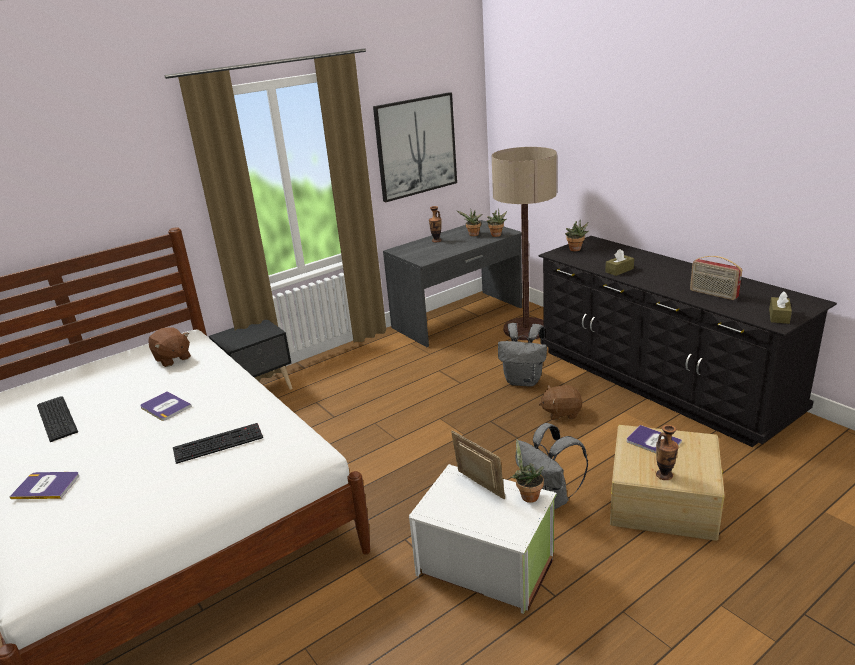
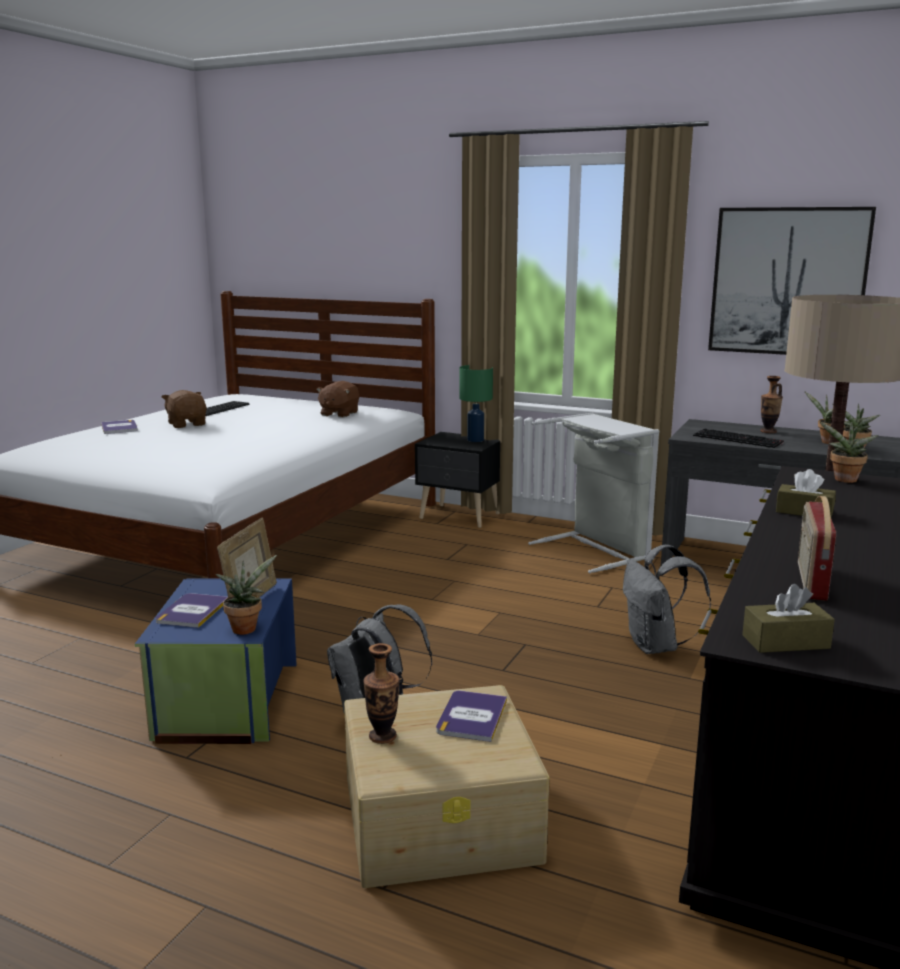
camera: 60 degrees right, 10 degrees down
(165, 407) = (250, 428): book -> book (192, 611)
(219, 442) = (199, 451): keyboard -> keyboard (739, 439)
(254, 328) = (475, 440): none -> green table lamp
(379, 358) = (597, 549): none -> grey laundry basket
(485, 565) = (225, 701): white storage box -> blue storage box
(561, 412) = (600, 690): brown plush toy -> brown plush toy (187, 424)

